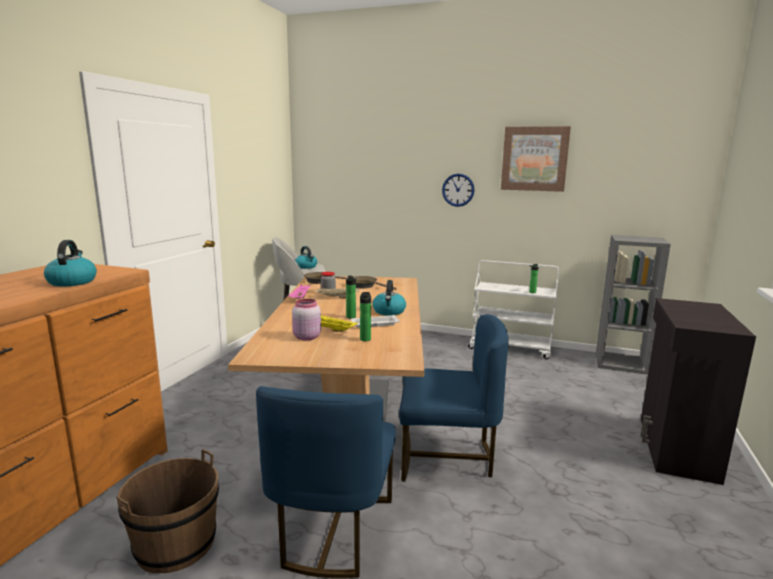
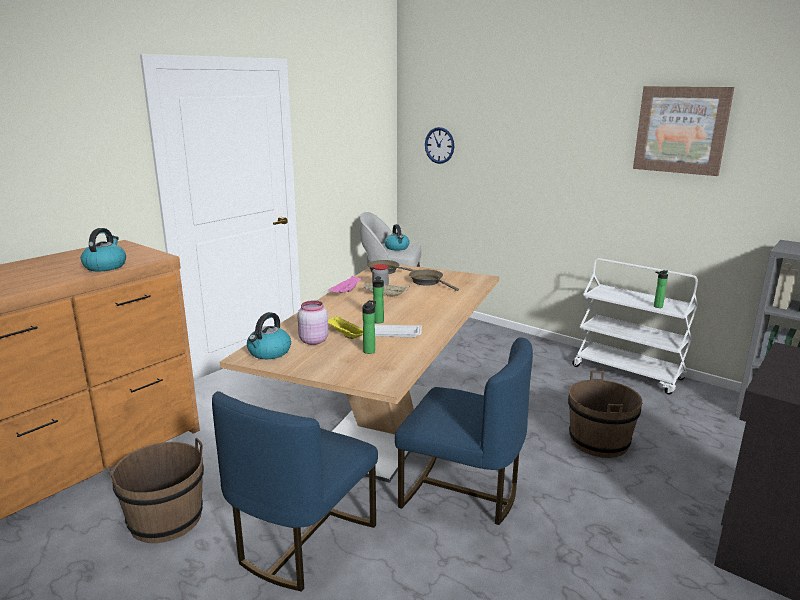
camera: 20 degrees right, 5 degrees up
(389, 311) = (425, 319): kettle -> kettle (269, 352)
(458, 190) = (580, 166): wall clock -> wall clock (439, 145)
(522, 399) = (598, 441): none -> brown bucket

